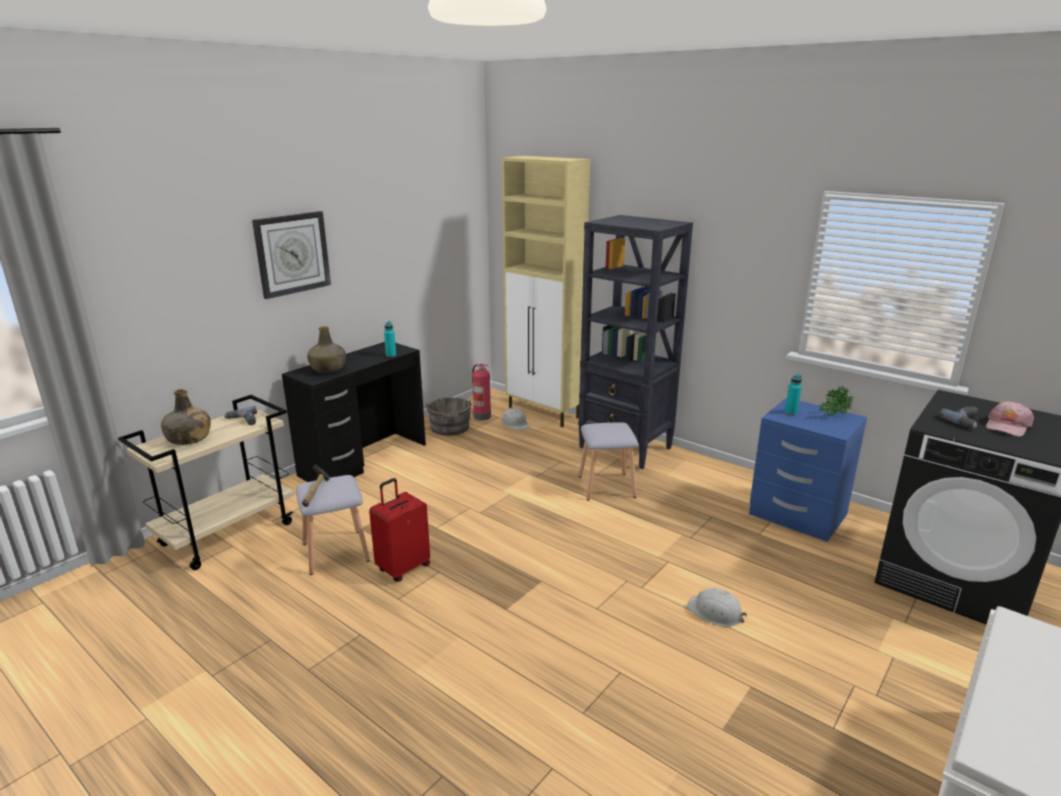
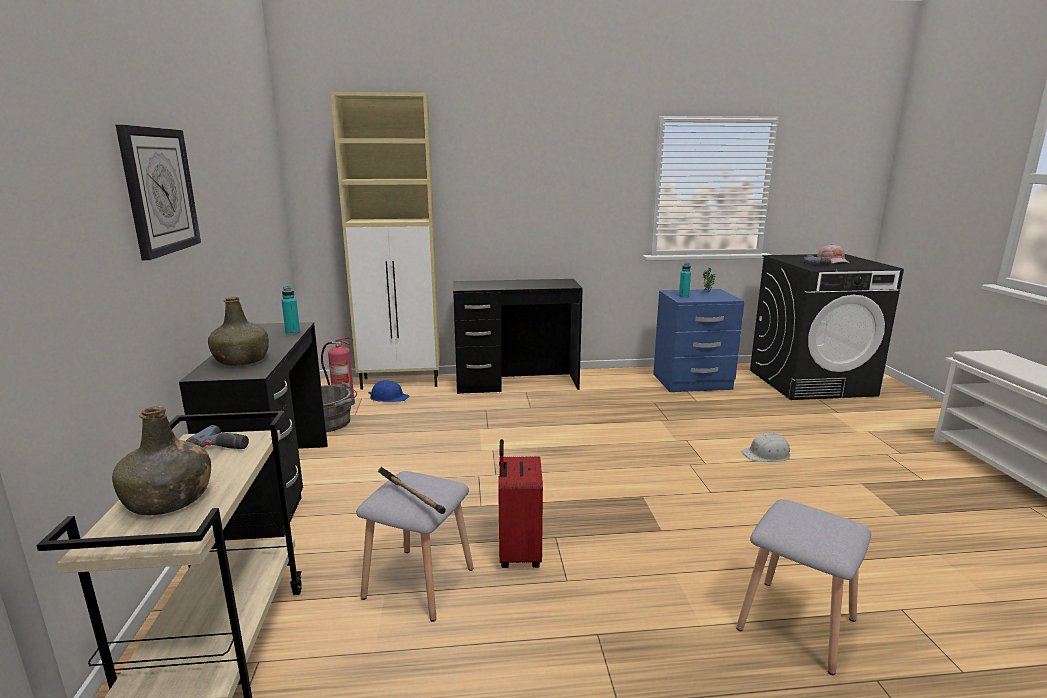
camera: 45 degrees left, 5 degrees down
(515, 423) = (388, 397): white hard hat -> blue hard hat
(605, 486) = (554, 413): grey stool -> grey stool (797, 625)
(626, 448) = (516, 383): black bookcase -> black desk

